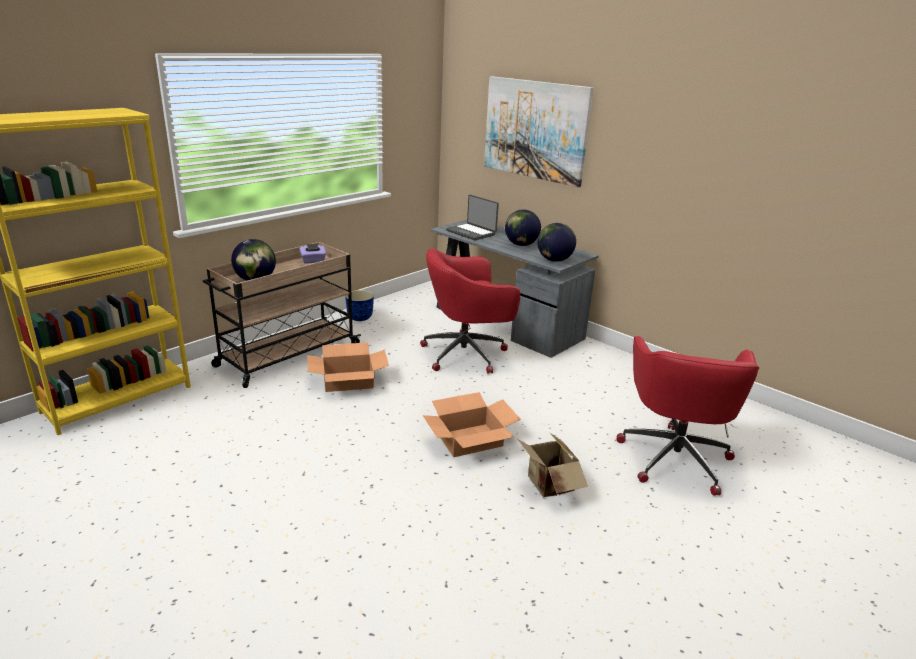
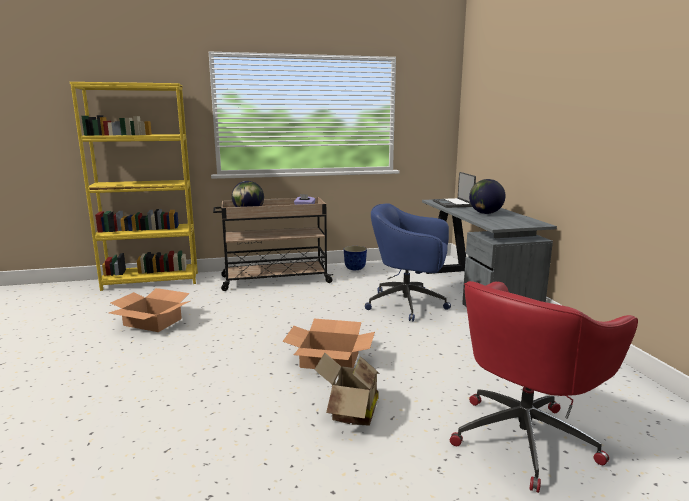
camera: 35 degrees right, 10 degrees down
(348, 381) = (293, 301): cardboard box -> cardboard box (152, 322)
(466, 354) = (409, 304): red office chair -> blue office chair
(535, 130) = (515, 108): picture -> none
(554, 260) = (499, 224): globe -> none

